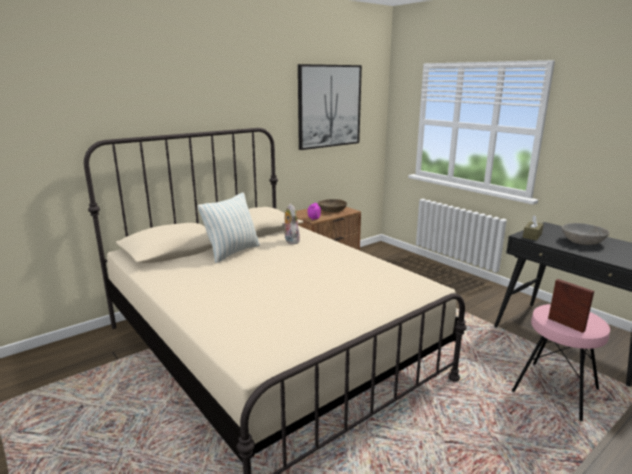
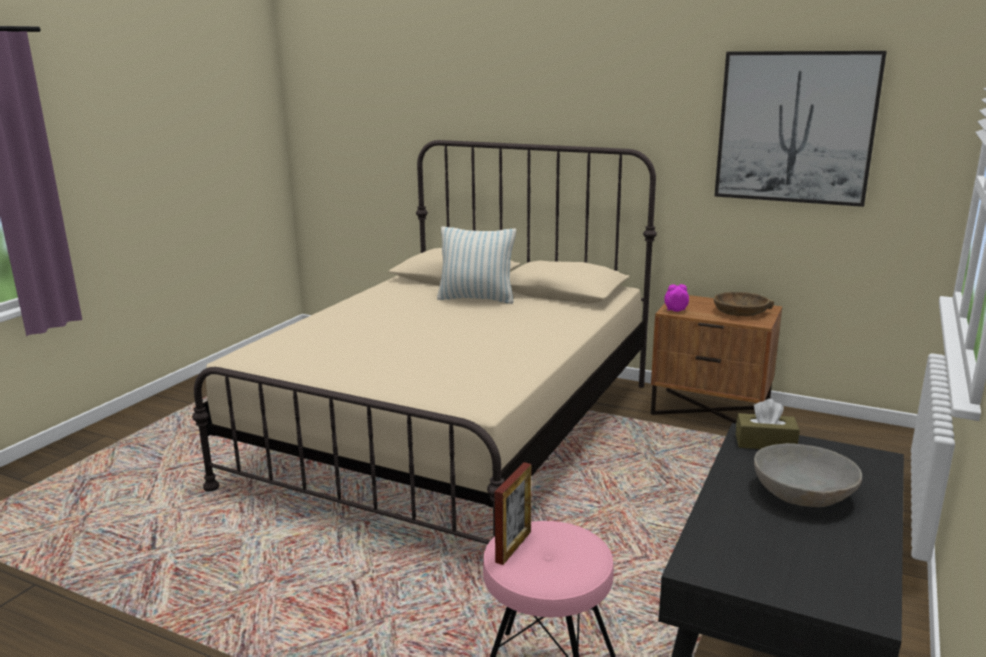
camera: 65 degrees right, 0 degrees up
(290, 241) = (549, 313): plush toy -> none

